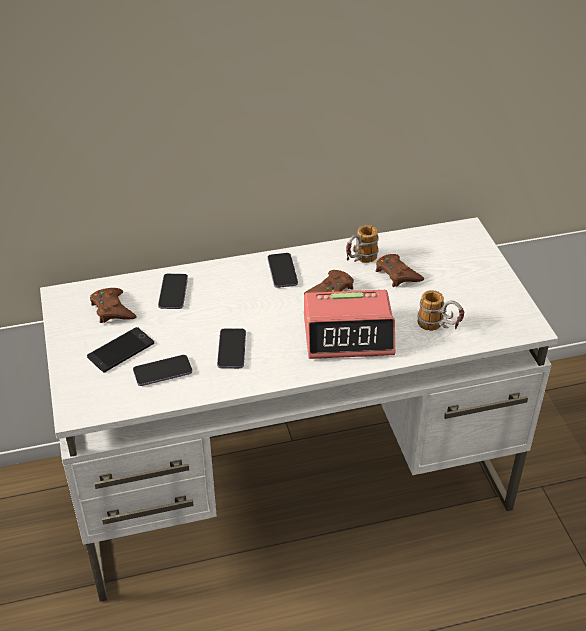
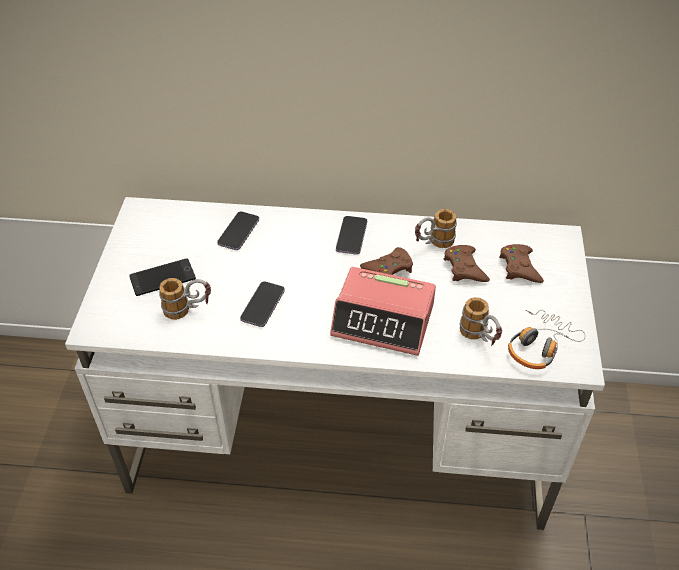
camera: 20 degrees right, 5 degrees up
(112, 310) = (176, 235): brown game controller -> brown game controller (519, 267)
(162, 372) = (188, 310): phone -> mug
(491, 321) = (539, 345): none -> headphones

